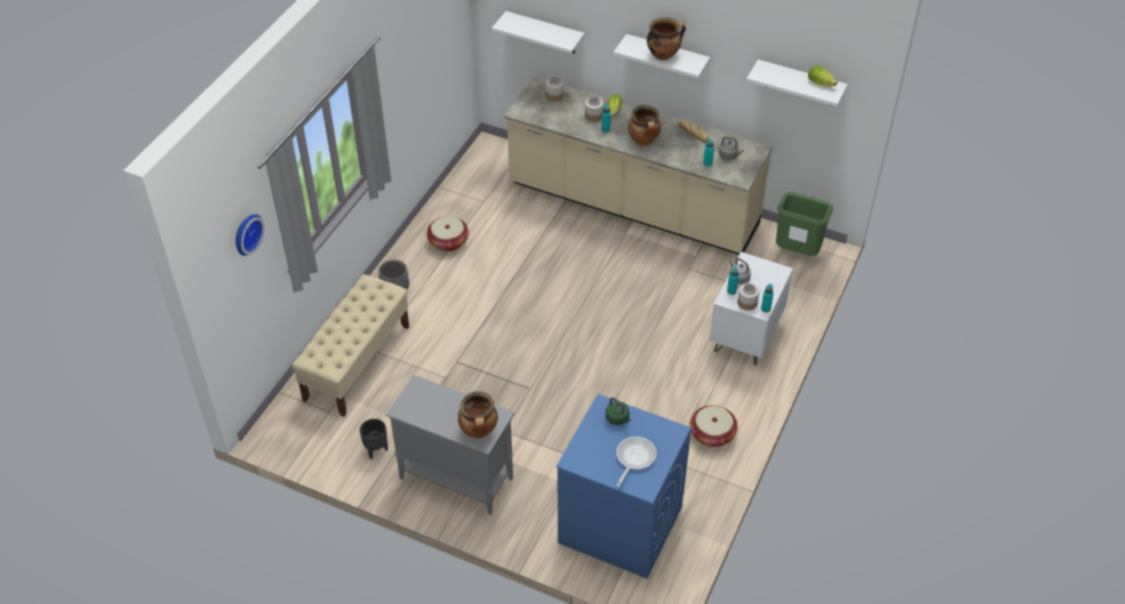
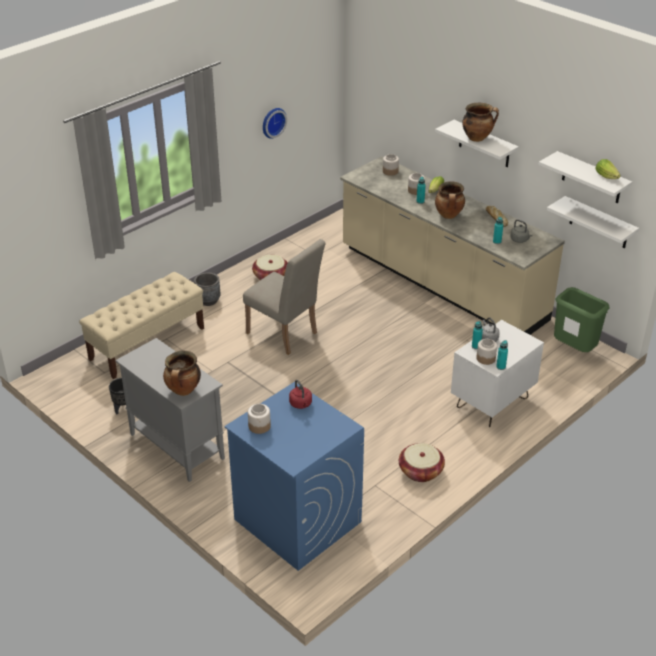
camera: 20 degrees right, 10 degrees down
(246, 233) = (50, 183): wall clock -> wall clock (272, 122)
(501, 312) = (285, 335): none -> beige chair
(545, 33) = (392, 116): white shelf -> white shelf (599, 223)
(591, 456) = (259, 426): none -> jar
(618, 419) = (301, 404): green kettle -> red kettle
(634, 458) = (296, 438): frying pan -> none

